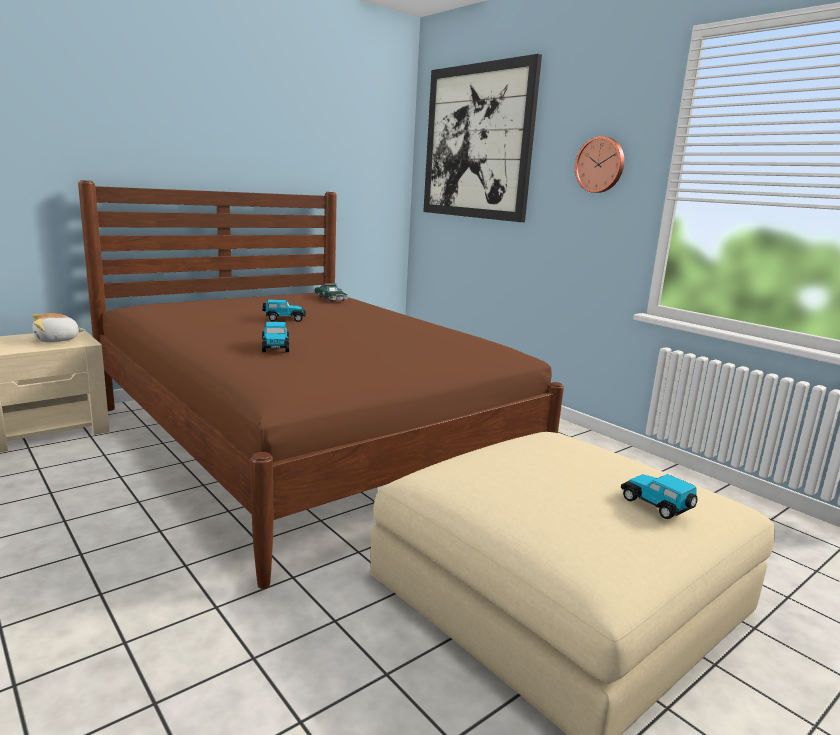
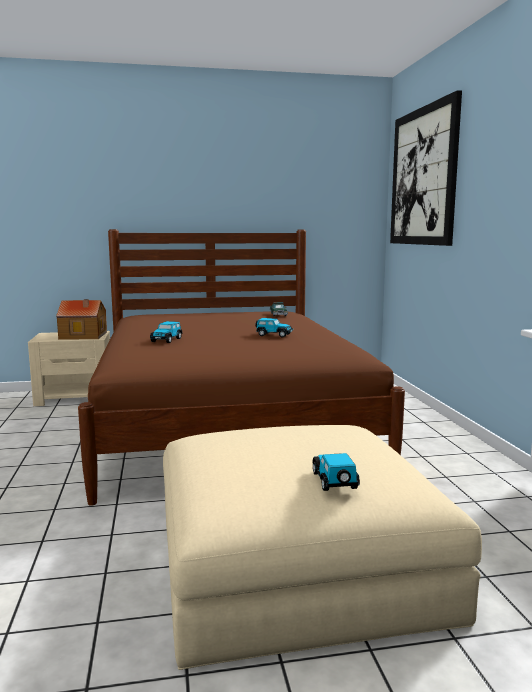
camera: 30 degrees right, 5 degrees down
(57, 340) = (84, 336): plush toy -> toy house
(284, 319) = (211, 325): toy car -> toy car (273, 335)
(600, 165) = (501, 184): wall clock -> none

